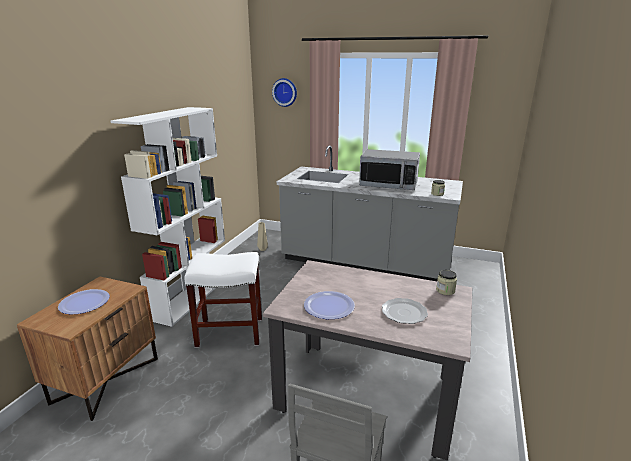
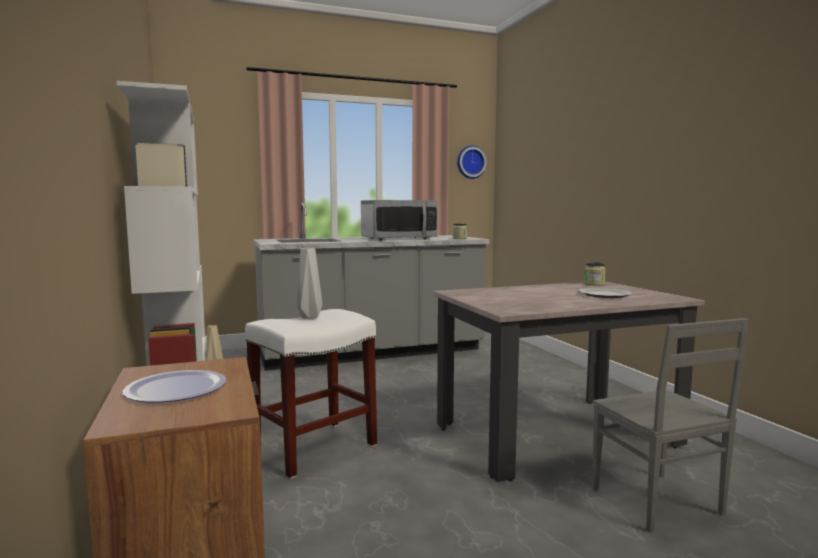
camera: 40 degrees left, 15 degrees down
(225, 258) = (309, 317): none -> grey vase
(285, 92) = (215, 139): wall clock -> wall clock (470, 162)
(329, 306) = (543, 303): plate -> none

